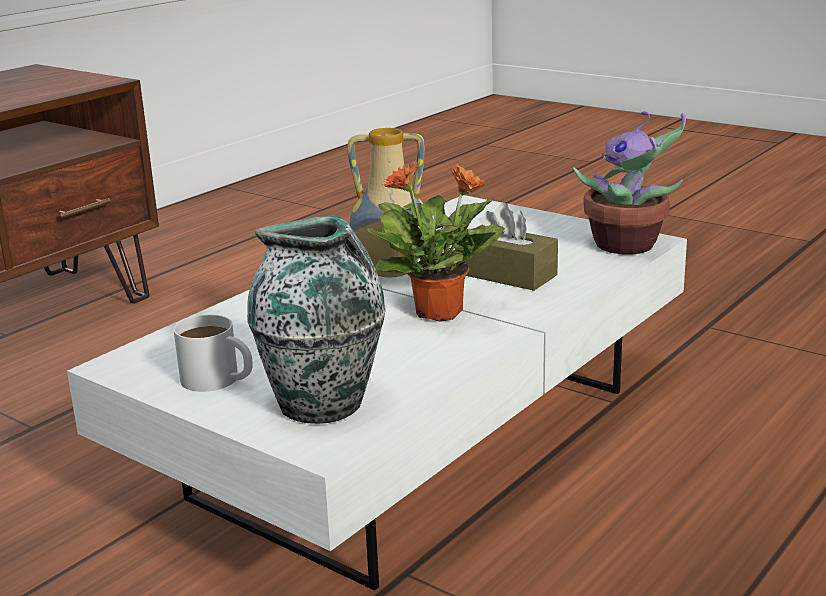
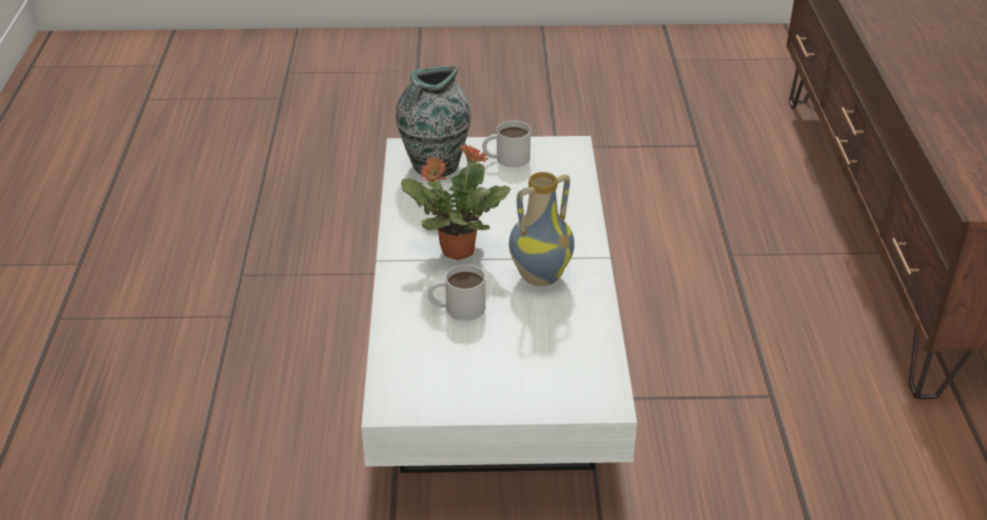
camera: 140 degrees right, 15 degrees up
(507, 274) = (457, 308): brown tissue box -> white mug
(628, 246) = (400, 388): potted plant -> none

